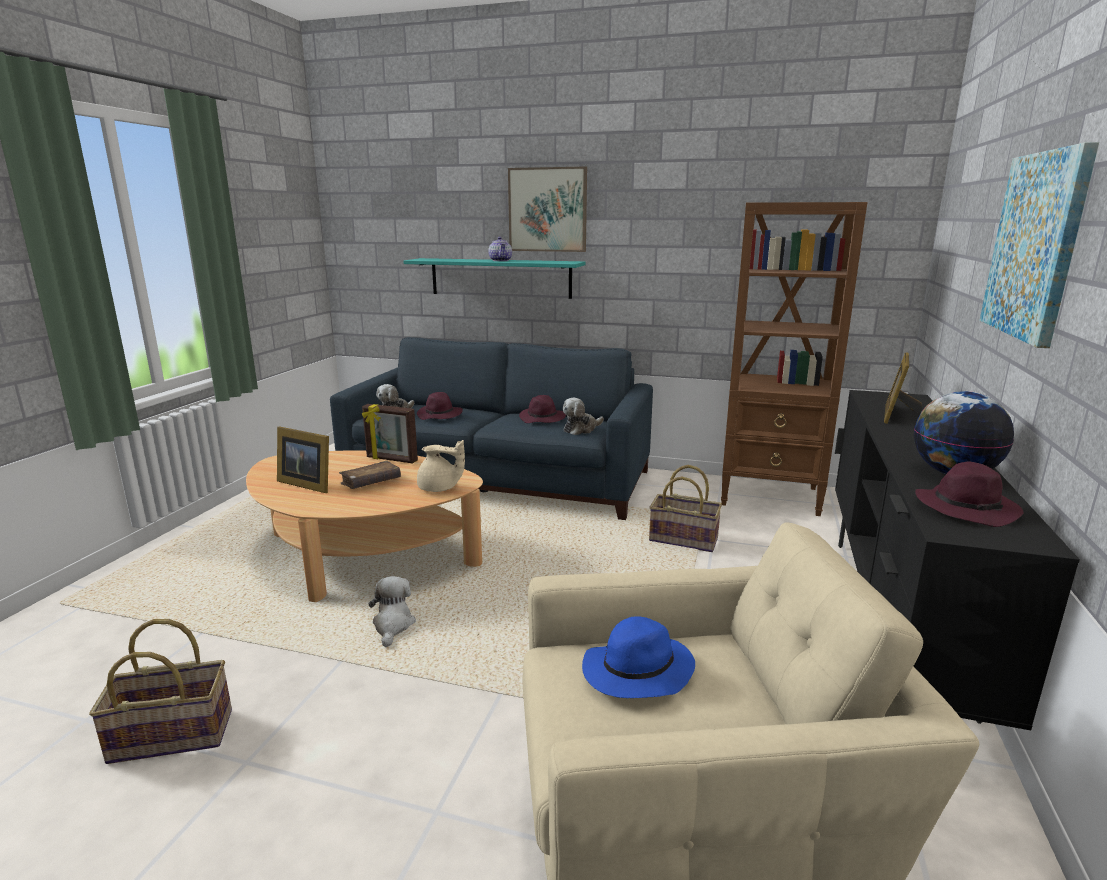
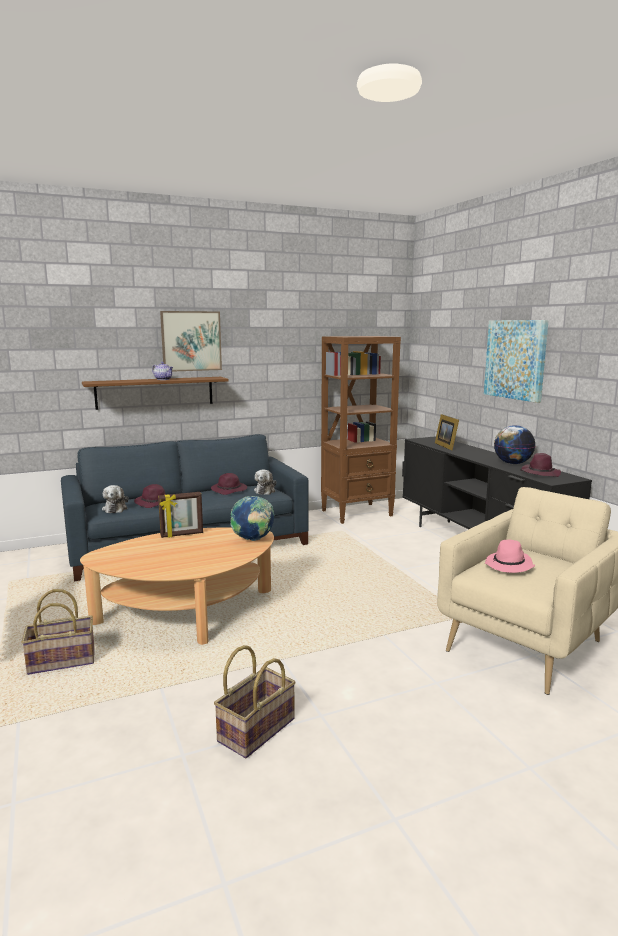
camera: 40 degrees left, 5 degrees down
(306, 483) = (159, 561): picture frame -> none
(371, 482) = (202, 549): brown book -> none
(393, 625) = (277, 634): plush toy -> none
(439, 489) = (253, 540): beige teapot -> globe
(500, 278) = (155, 392): turquoise shelf -> brown shelf
(636, 673) = (509, 566): blue hat -> pink hat
(684, 539) = (351, 544): basket -> basket (62, 660)

